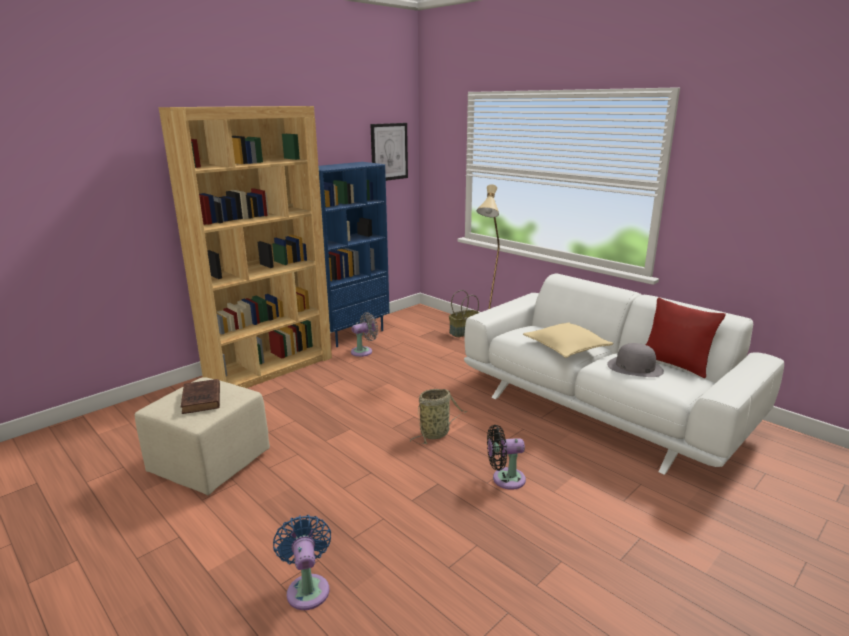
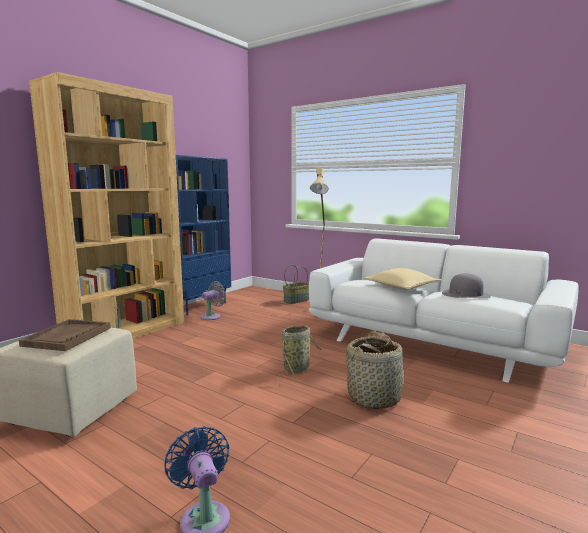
camera: 10 degrees left, 10 degrees down
(201, 400) = (67, 337): brown book -> brown tray
(389, 152) = (227, 155): picture -> none
(505, 479) = (374, 397): black fan -> basket
(675, 364) = (492, 294): red pillow -> none

